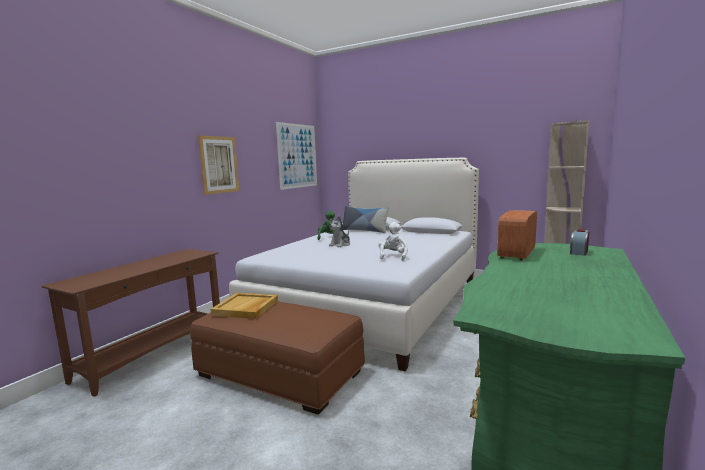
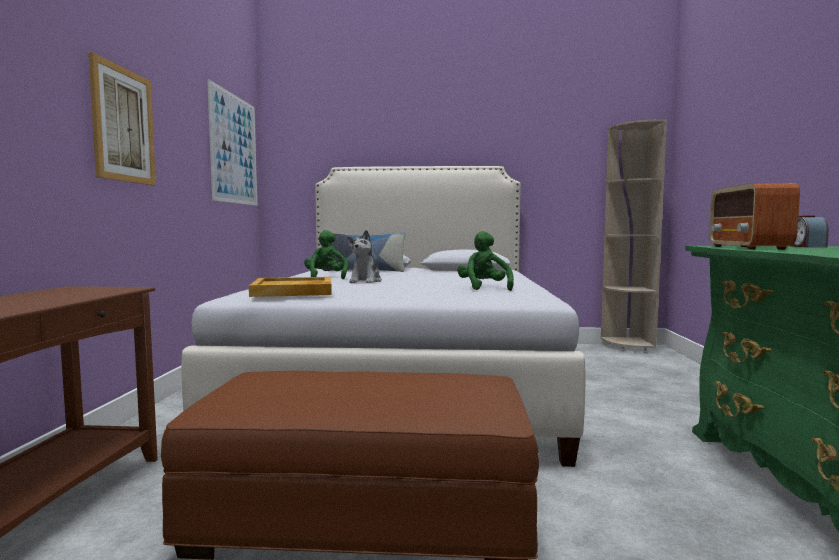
camera: 25 degrees left, 5 degrees down
(246, 308) = (281, 384): beige tray -> beige tray (293, 291)
(393, 257) = (484, 288): white plush toy -> green plush toy

